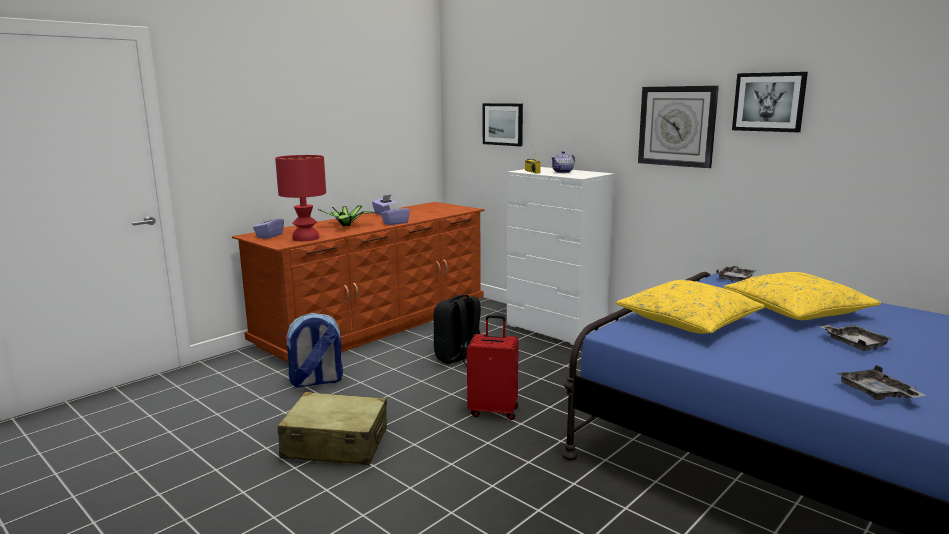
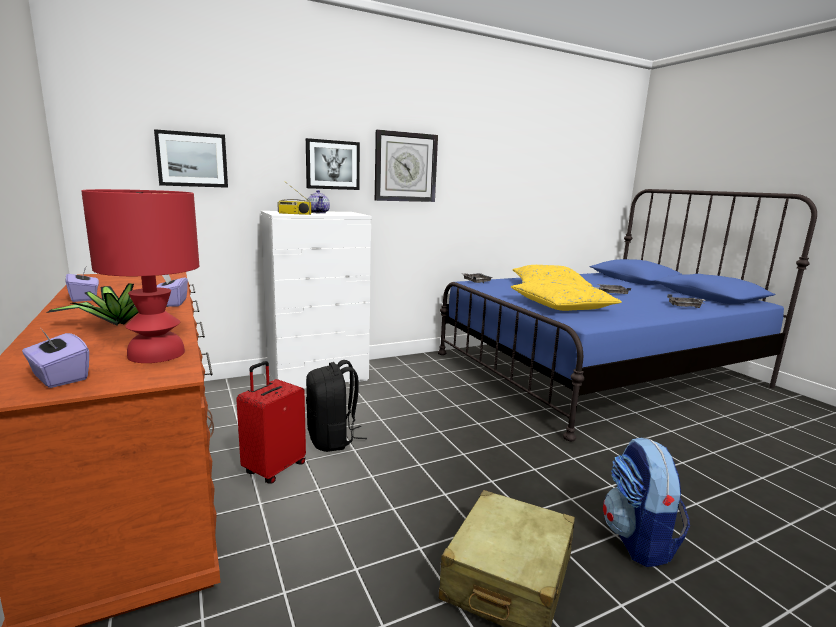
camera: 70 degrees left, 0 degrees up
(316, 381) = (294, 570): backpack -> backpack (638, 540)
(494, 411) = (472, 450): red suitcase -> red suitcase (274, 468)
(769, 102) = (469, 151): picture -> picture (332, 165)

